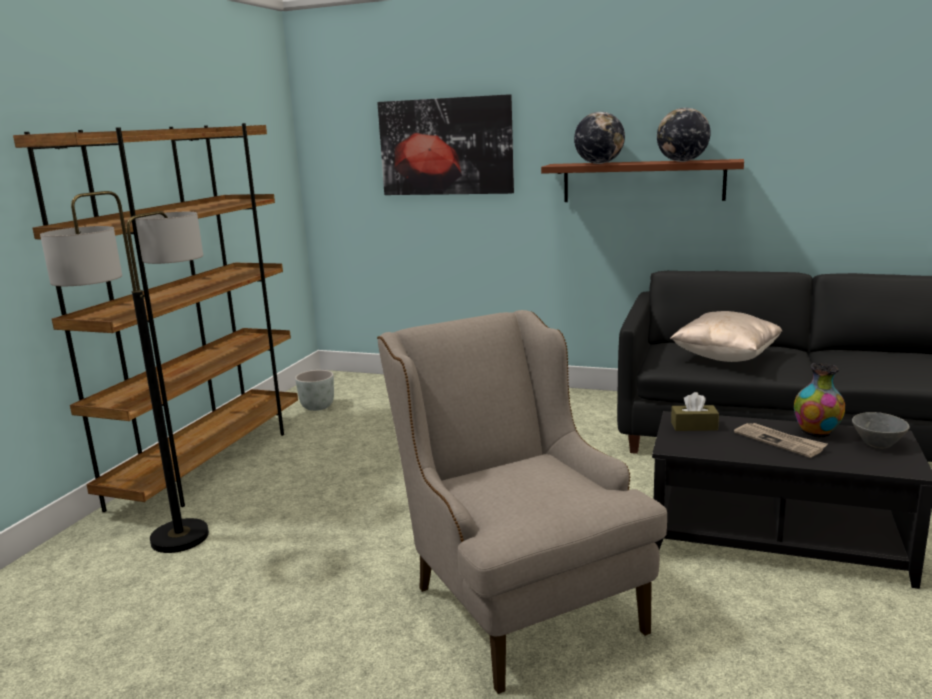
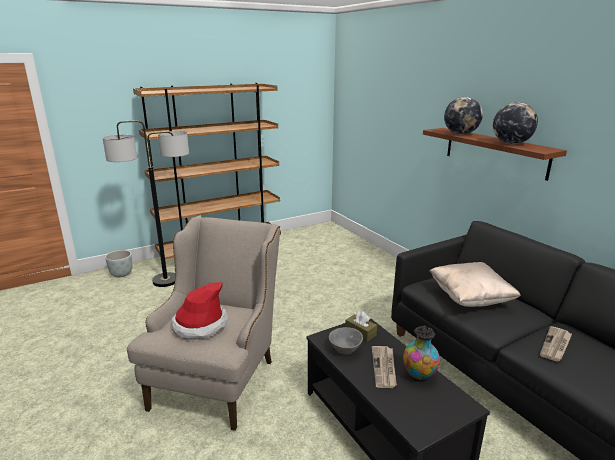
camera: 40 degrees right, 5 degrees up
(317, 407) = (298, 240): grey planter -> grey planter (121, 274)
(446, 146) = (393, 105): picture -> none
(542, 488) = (200, 325): none -> hat
(857, 364) = (556, 345): none -> newspaper
(876, 444) = (439, 404): grey bowl -> grey bowl (344, 349)

